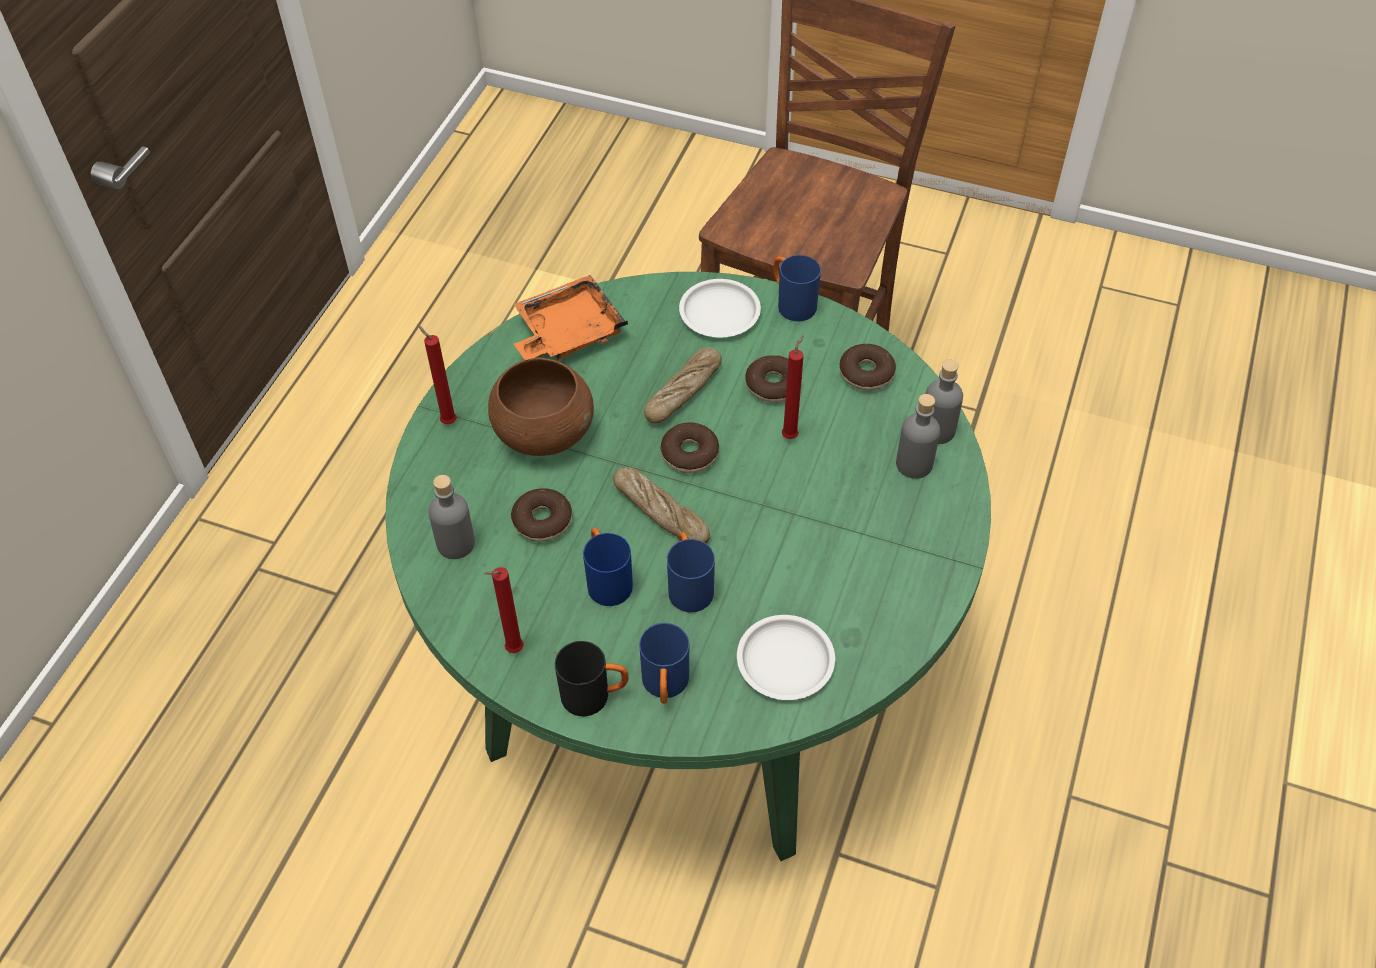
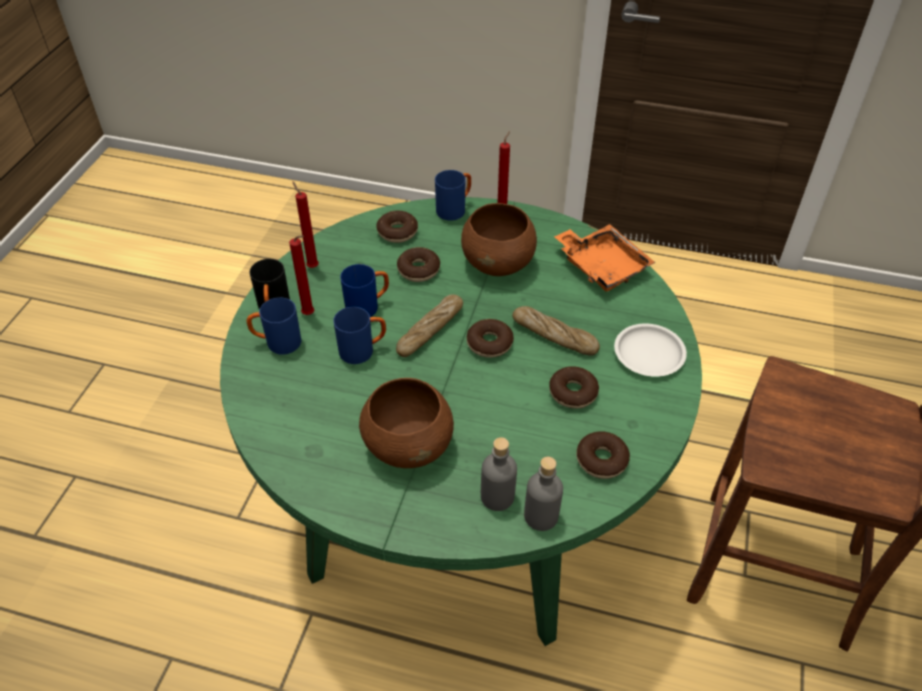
camera: 85 degrees right, 5 degrees down
(456, 543) = (397, 232): grey bottle -> donut
(786, 662) = (293, 410): white plate -> none
(791, 303) = (675, 402): blue mug -> blue mug (455, 209)
(791, 435) = (518, 406): red candle -> red candle (310, 315)
(843, 540) = (409, 444): none -> brown bowl

